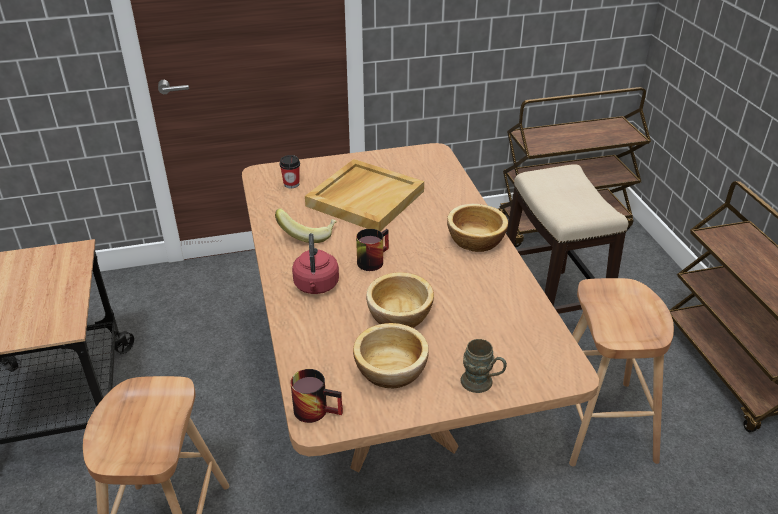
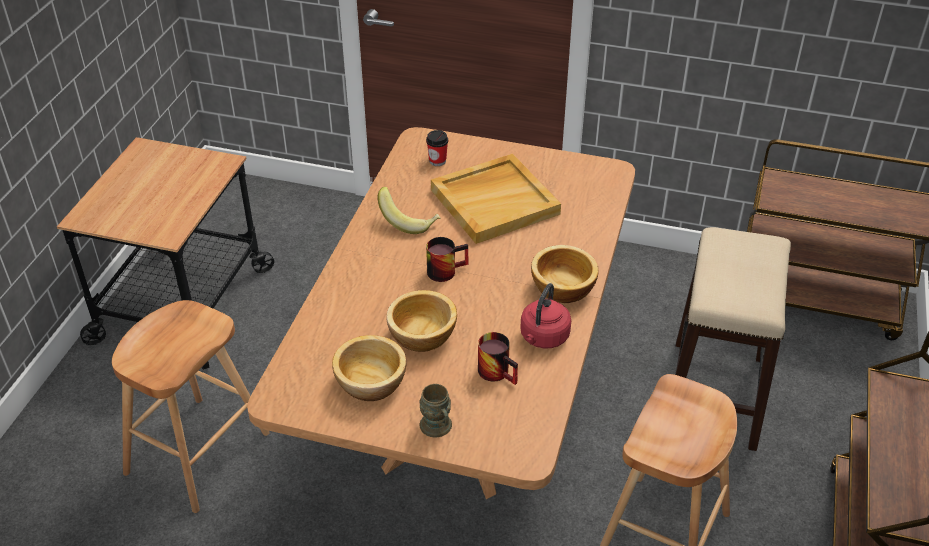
camera: 30 degrees right, 5 degrees up
(316, 286) = (374, 277): red kettle -> red kettle (543, 338)
(317, 408) = (285, 389): mug -> mug (499, 371)

